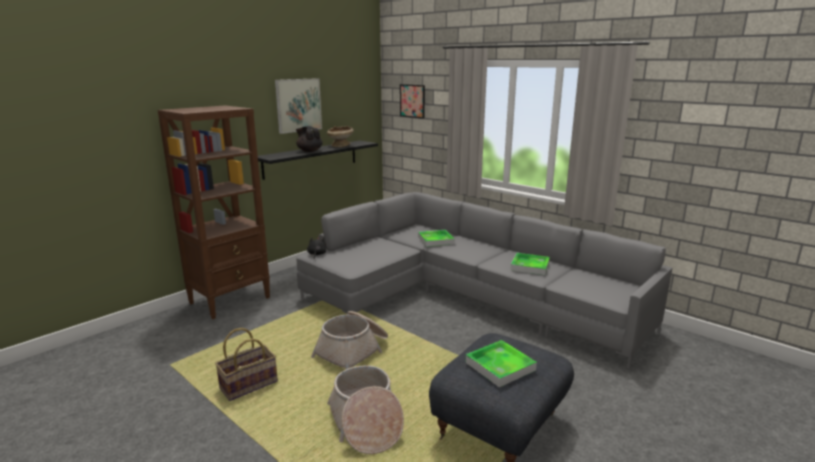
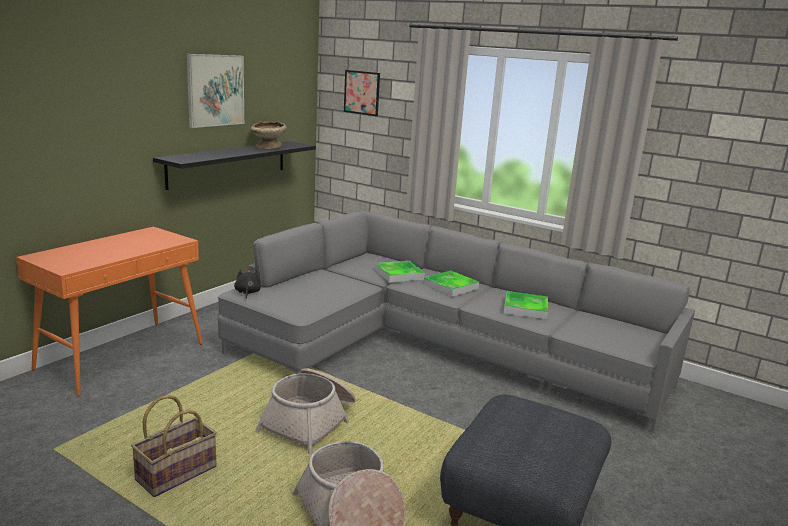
camera: 10 degrees left, 0 degrees up
(231, 300) = (122, 355): brown bookcase -> orange console table
(309, 151) = (230, 153): black teapot -> none
(500, 366) = (529, 437): tray -> tray (451, 286)

